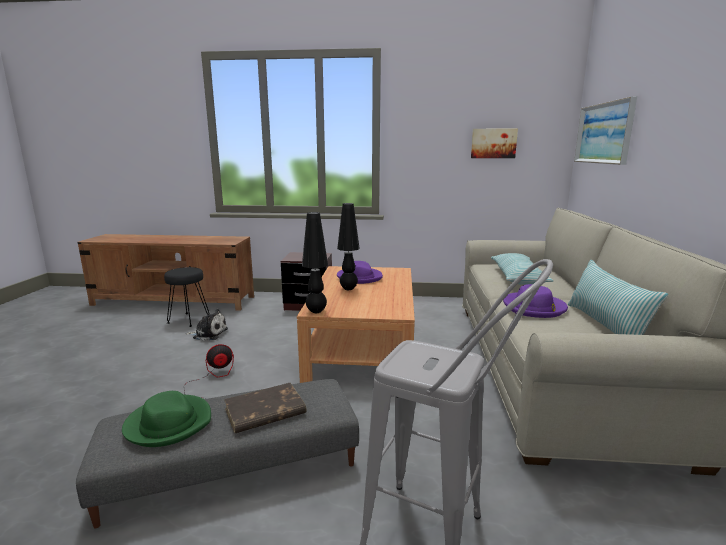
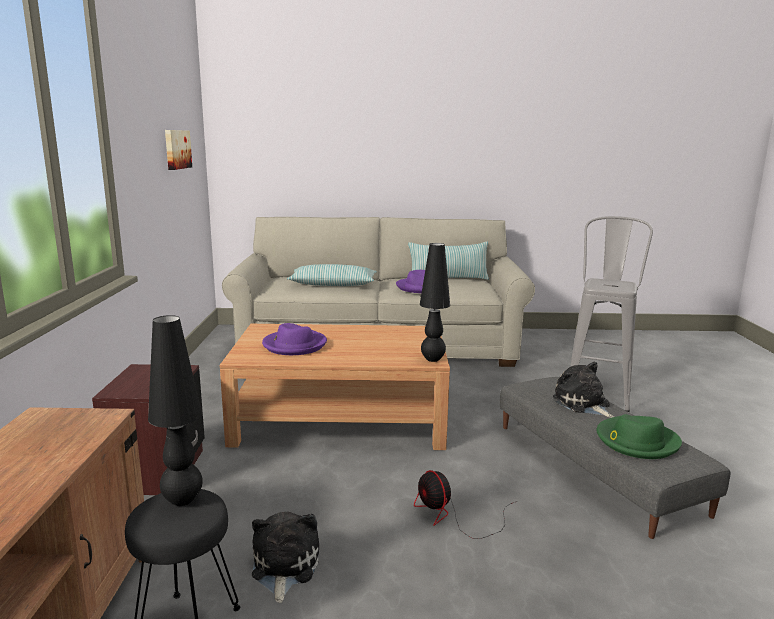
camera: 95 degrees left, 0 degrees up
(264, 412) = (583, 404): brown book -> plush toy
(349, 289) = (346, 349): black table lamp -> black table lamp (183, 500)
(603, 133) = (275, 140): picture -> none

